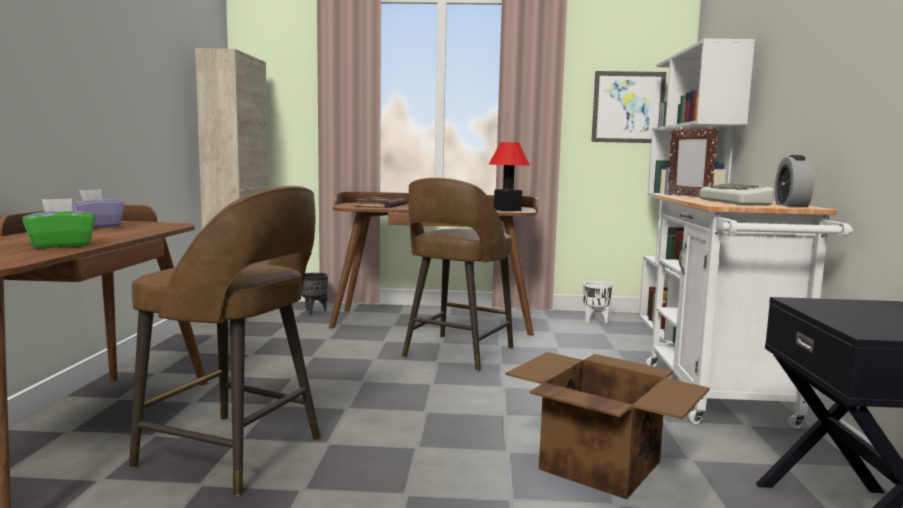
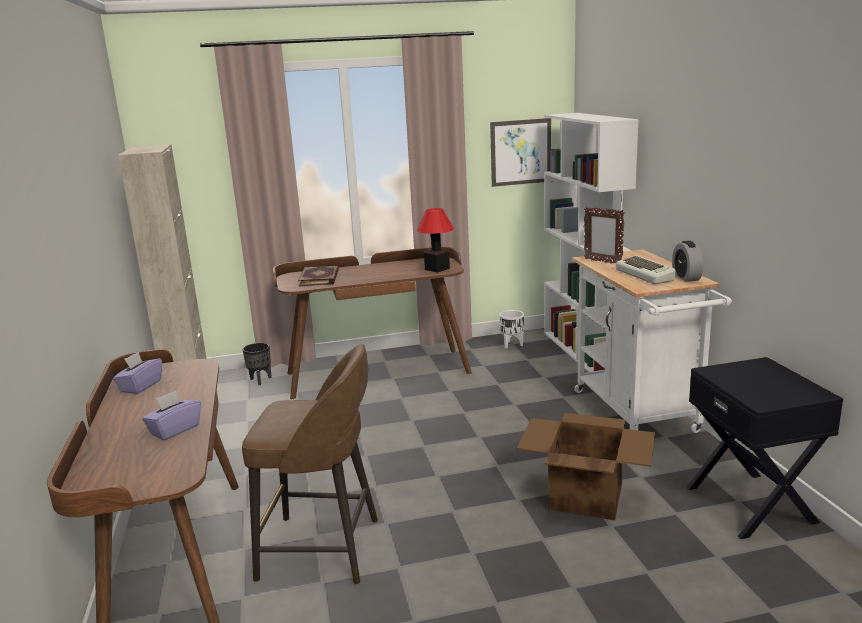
camera: 15 degrees left, 10 degrees up
(60, 245) = (175, 430): green tissue box -> purple tissue box
(456, 353) = (421, 407): brown stool -> none

